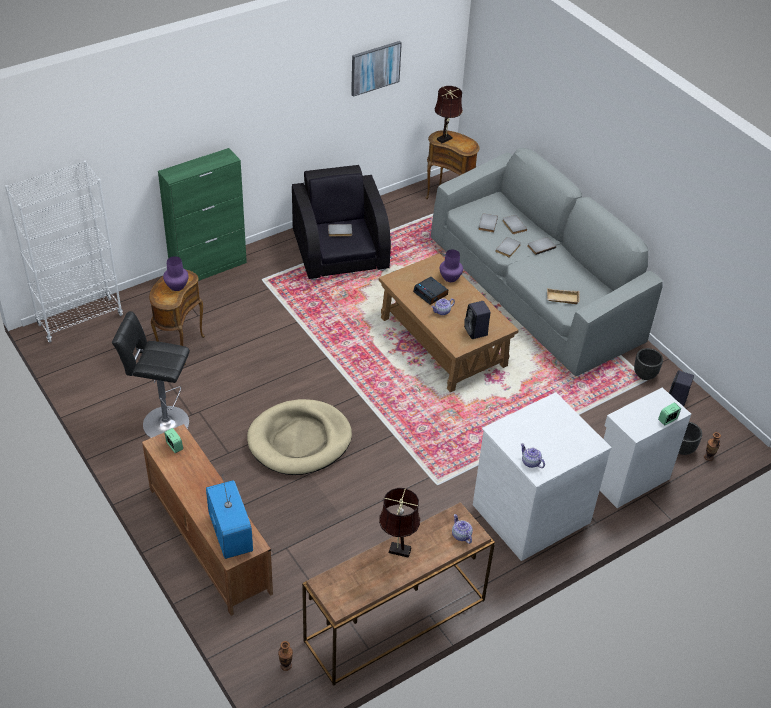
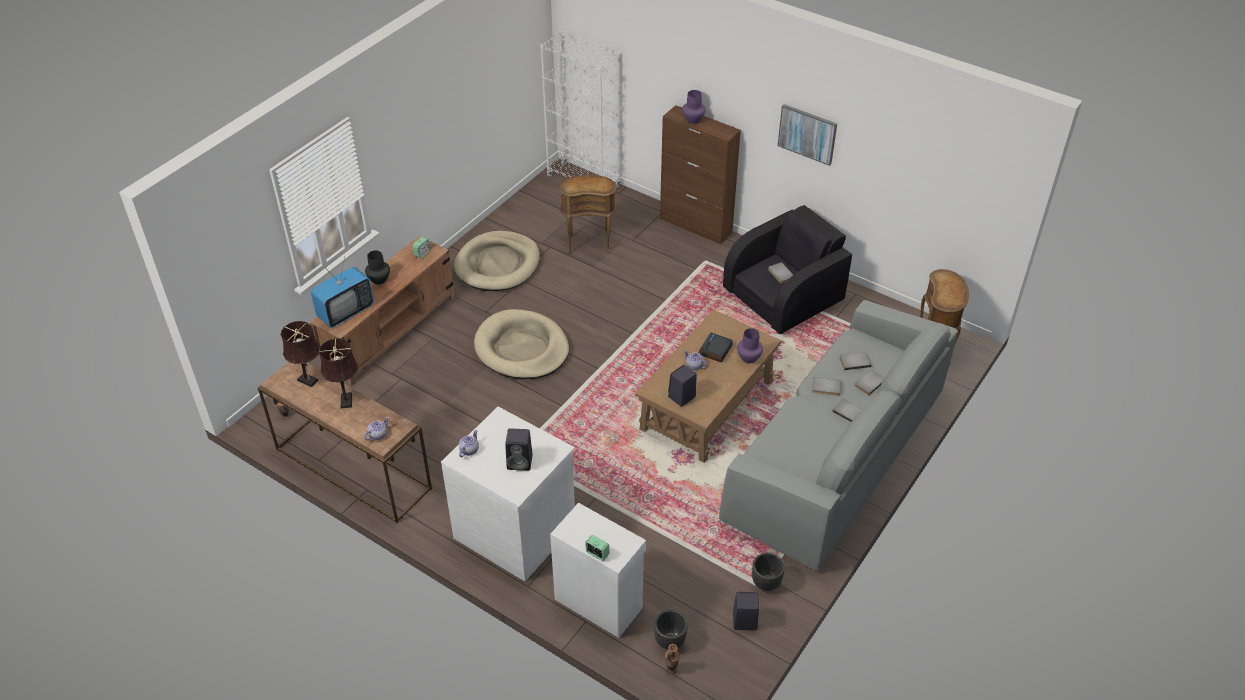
camera: 70 degrees right, 0 degrees up
(162, 422) = (498, 264): black stool -> beige dog bed
(177, 286) = (590, 186): purple vase -> purple vase (693, 120)
(194, 493) = (379, 280): none -> black vase
(209, 268) = (696, 225): green cabinet -> brown cabinet
(375, 68) = (906, 156): picture -> picture (807, 134)
(445, 138) = (946, 281): brown table lamp -> brown table lamp (309, 381)
(560, 431) = (520, 462): none -> black speaker
(562, 299) = (775, 449): beige tray -> none

